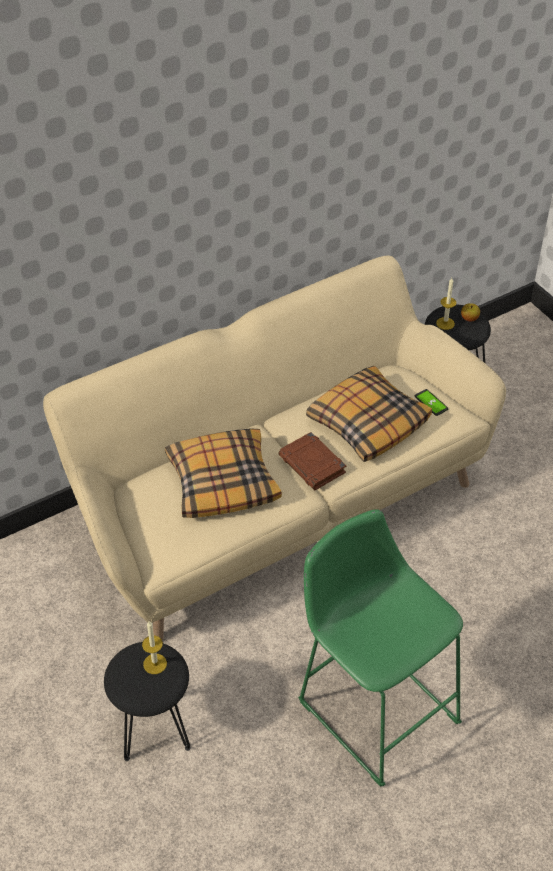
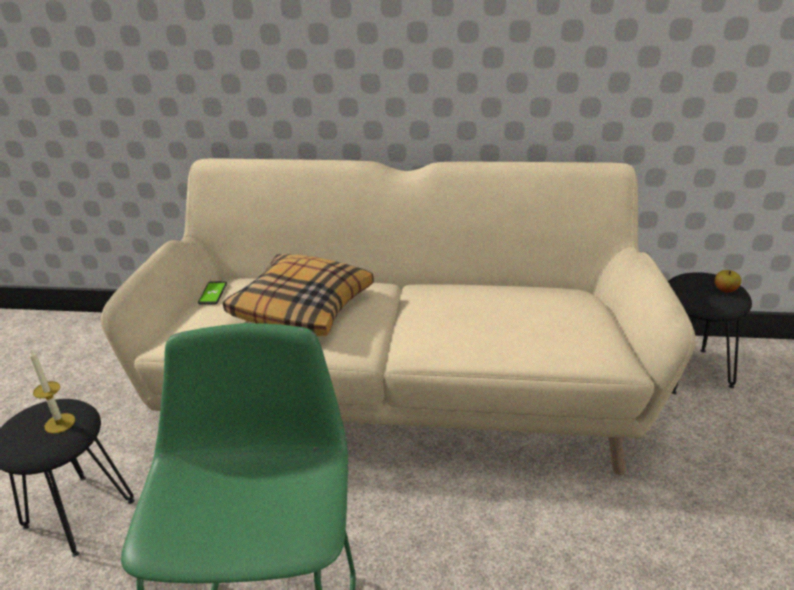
camera: 40 degrees right, 15 degrees down
(313, 465) = (401, 330): brown book -> none
(367, 422) = (500, 320): pillow -> none
(431, 403) = (592, 332): phone -> phone (212, 293)
(445, 323) = (690, 284): candle -> none

